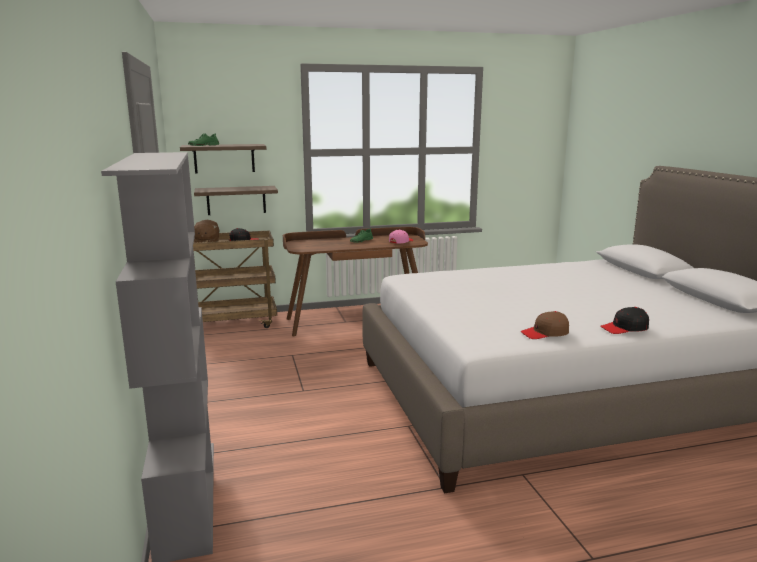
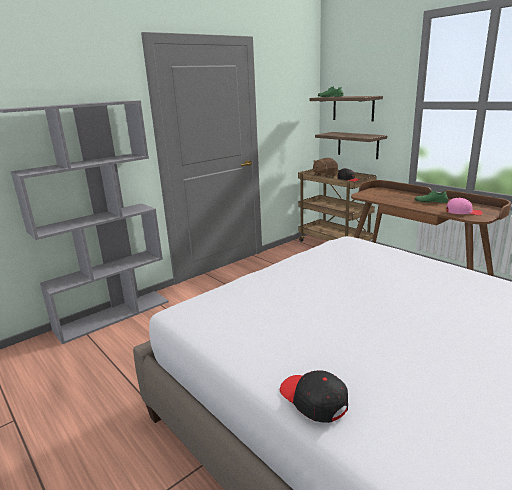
camera: 65 degrees right, 5 degrees up
(545, 333) = (240, 339): brown cap -> none

